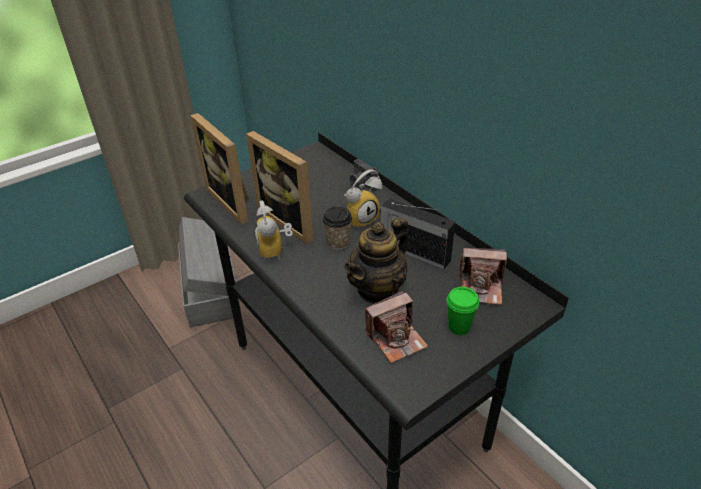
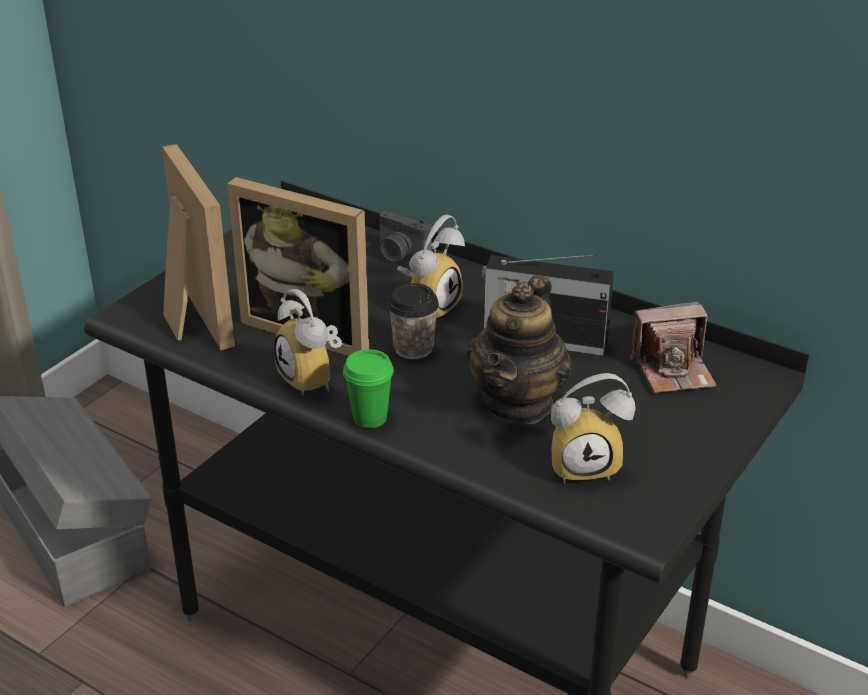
camera: 20 degrees left, 5 degrees down
(234, 201) = (190, 316): picture frame -> picture frame turned 150 degrees counterclockwise
(396, 339) = (585, 464): camera -> alarm clock
(459, 327) = (669, 429): green cup -> green cup (369, 418)

